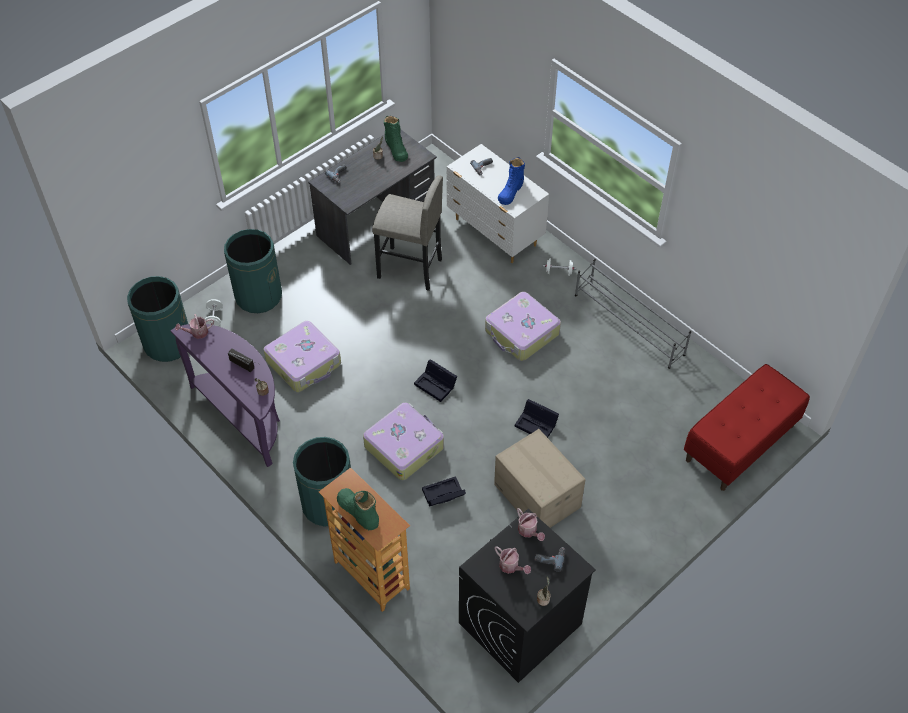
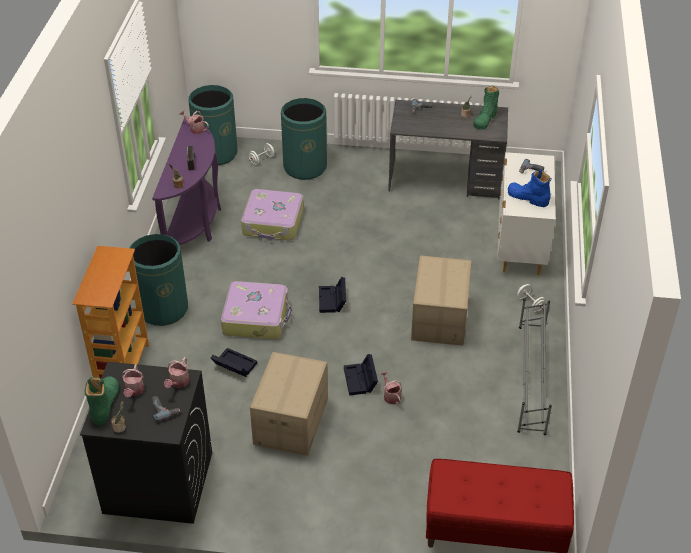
camera: 50 degrees right, 10 degrees down
(358, 511) = (98, 274): green boot -> green boot (104, 403)
(409, 269) = (424, 222): grey stool -> none
(511, 191) = (528, 198): blue boot -> blue boot turned 45 degrees clockwise
(521, 333) = (440, 318): suitcase -> cardboard box
(569, 416) = (390, 395): none -> watering can

